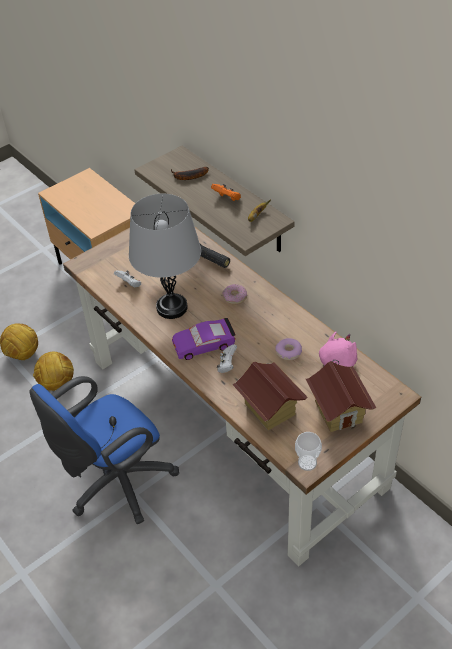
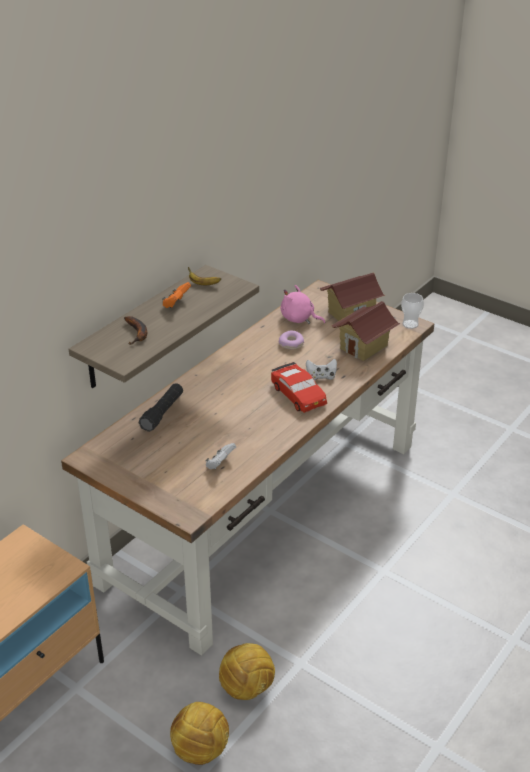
camera: 105 degrees left, 10 degrees down
(116, 484) = (377, 588): blue office chair -> none
(172, 307) = (250, 424): grey table lamp -> none
(204, 344) = (298, 394): purple toy car -> red toy car
(235, 297) = (223, 384): donut -> none

